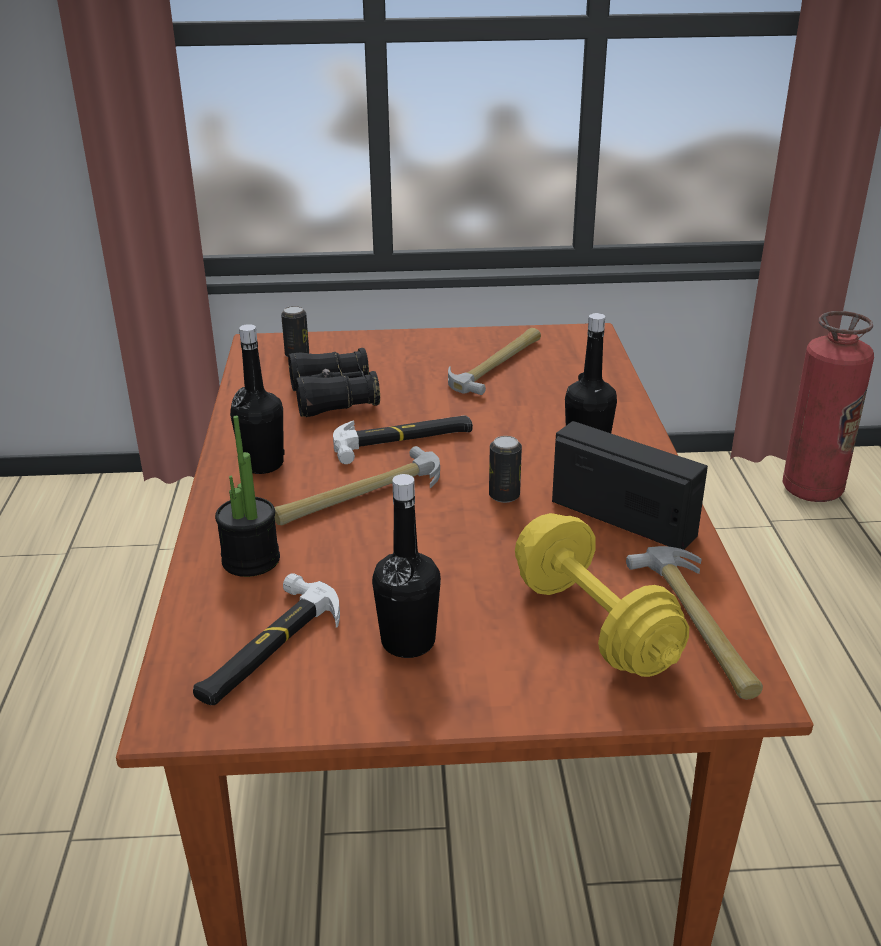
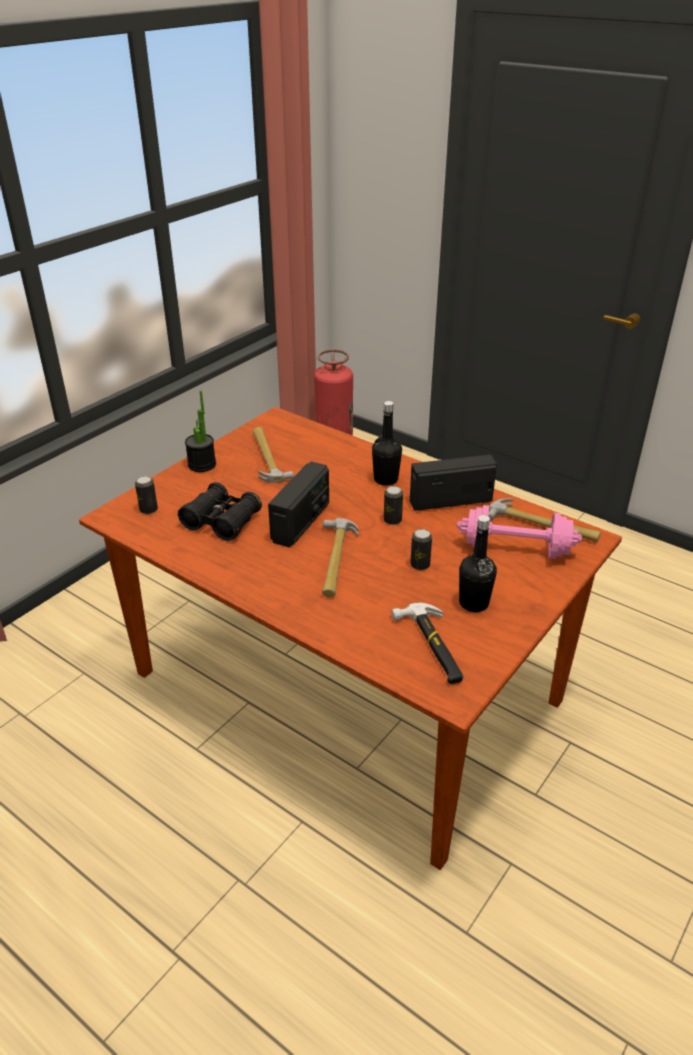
camera: 50 degrees left, 5 degrees up
(251, 560) = (351, 620): potted plant -> potted plant (202, 465)
(262, 464) = (260, 576): black bottle -> none
(403, 440) = (301, 522): hammer -> radio
(436, 559) = (420, 565): none -> can
(593, 625) = (516, 549): yellow dumbbell -> pink dumbbell

